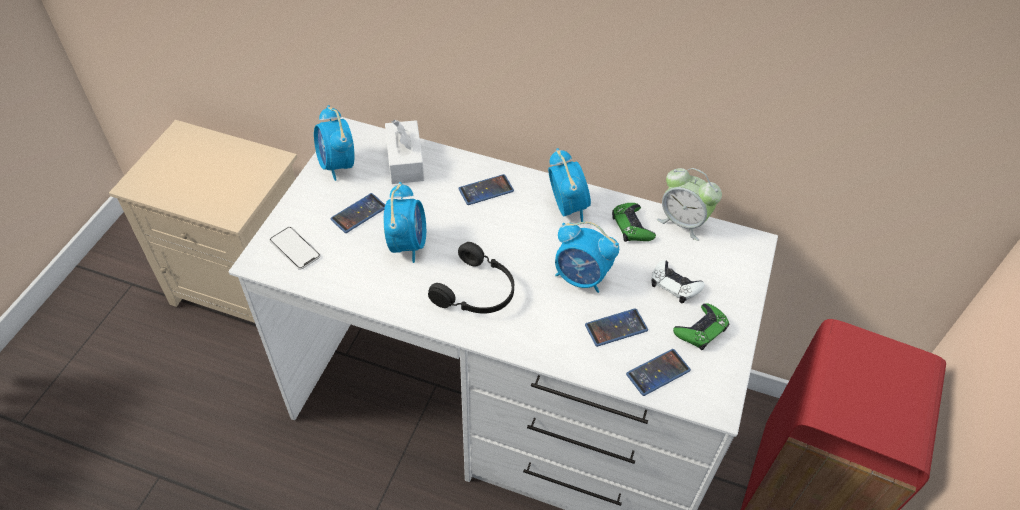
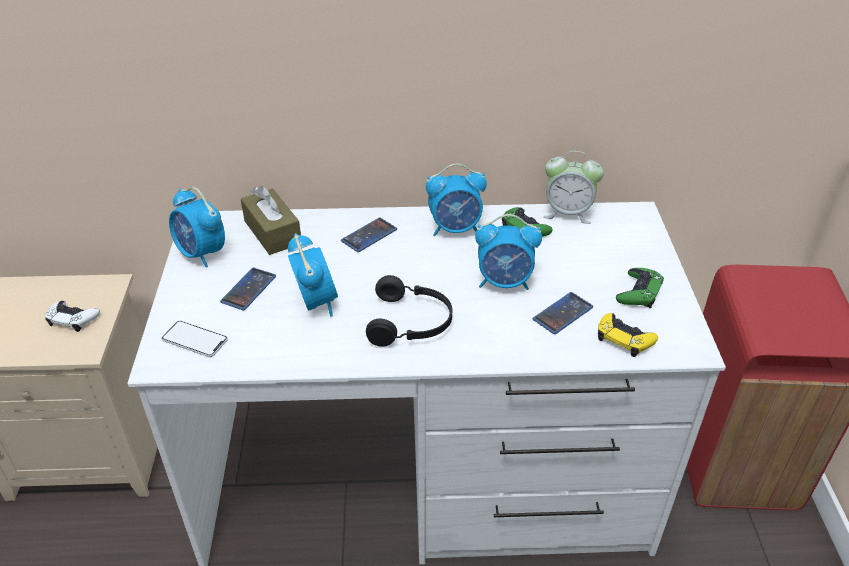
camera: 20 degrees left, 10 degrees down
(405, 161) = (272, 232): white tissue box -> brown tissue box
(567, 207) = (455, 229): alarm clock -> alarm clock turned 120 degrees clockwise
(658, 372) = (624, 338): phone -> yellow game controller
(674, 285) = (592, 263): white game controller -> white game controller (73, 319)

